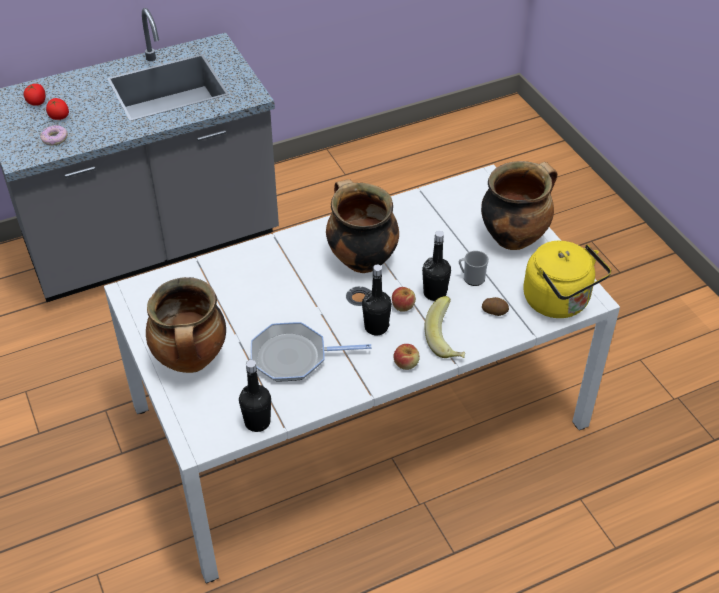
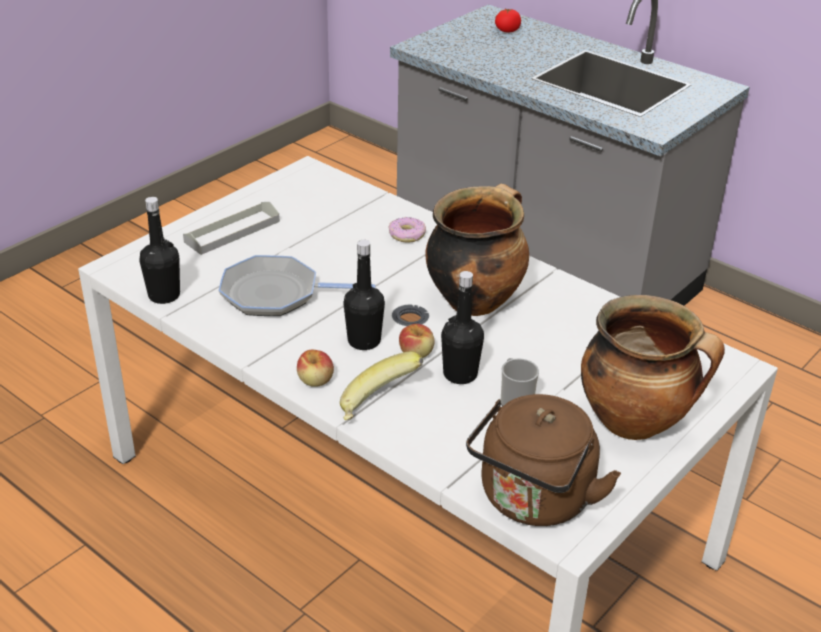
camera: 65 degrees right, 10 degrees down
(55, 139) = (462, 53): donut -> donut (407, 235)
(59, 117) = (497, 45): tomato -> none
(192, 361) = (232, 231): cooking pot -> grey tray
(294, 357) = (276, 294): frying pan -> frying pan turned 60 degrees counterclockwise
(494, 311) = (465, 437): potato -> none
(559, 302) = (533, 501): yellow kettle -> brown kettle

